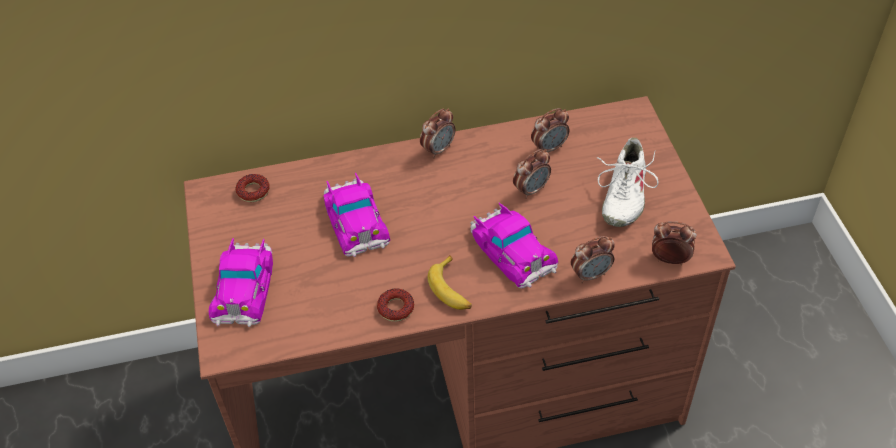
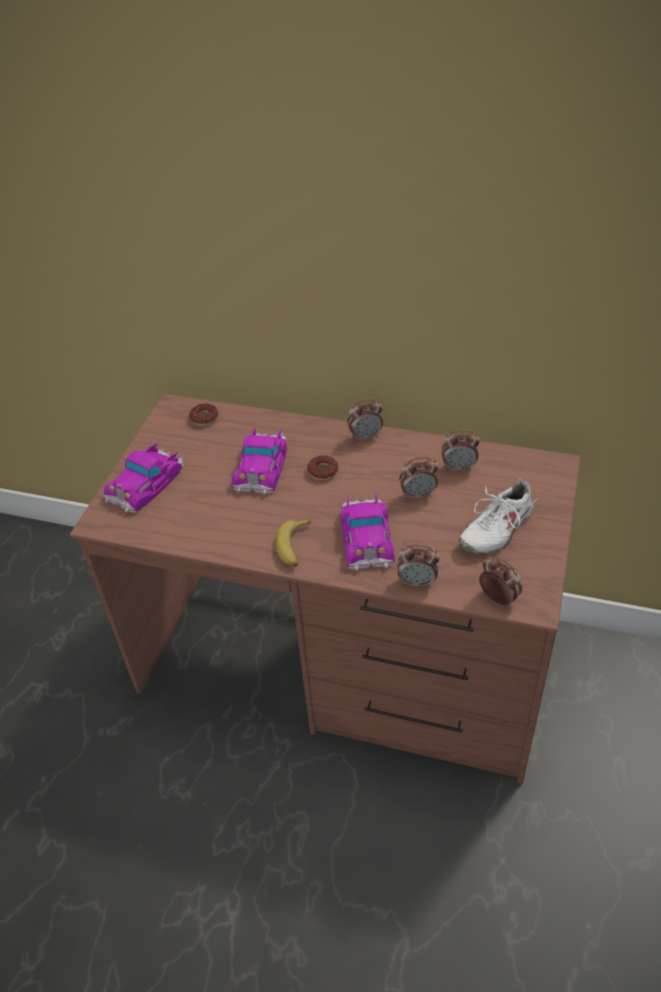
camera: 30 degrees right, 5 degrees down
(396, 308) = (241, 543): donut -> donut (323, 471)

